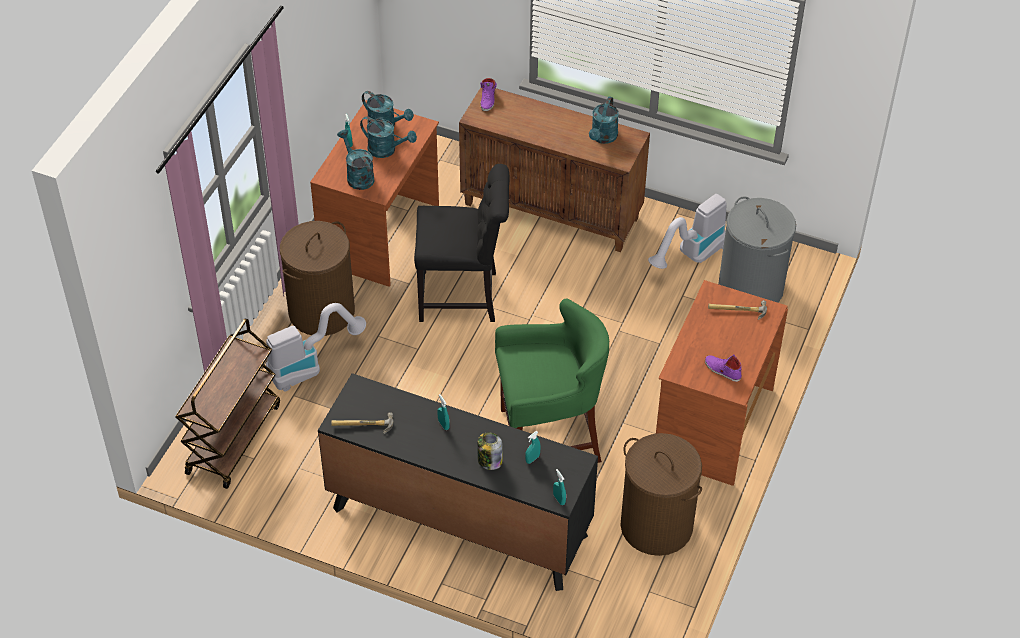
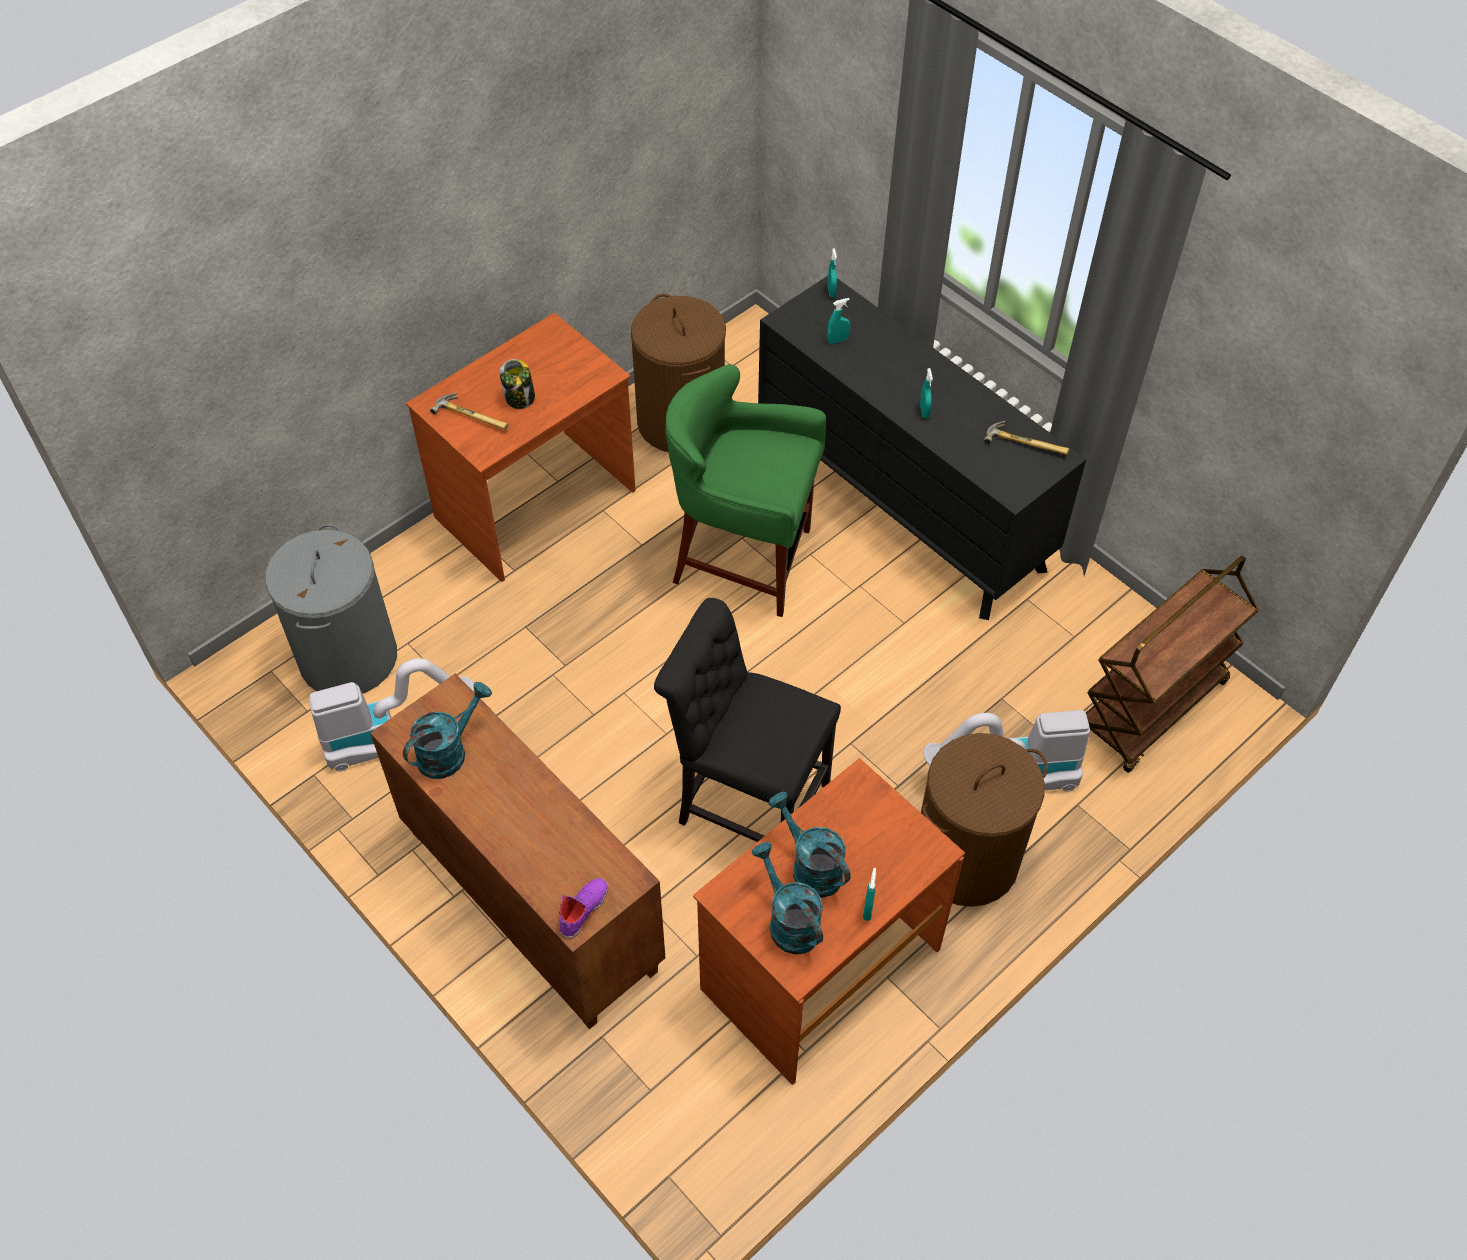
camera: 155 degrees left, 5 degrees up
(357, 175) = (881, 832): turquoise watering can -> none
(489, 460) = (889, 355): jar -> jar (520, 397)
(722, 370) = (549, 356): purple shoe -> none

